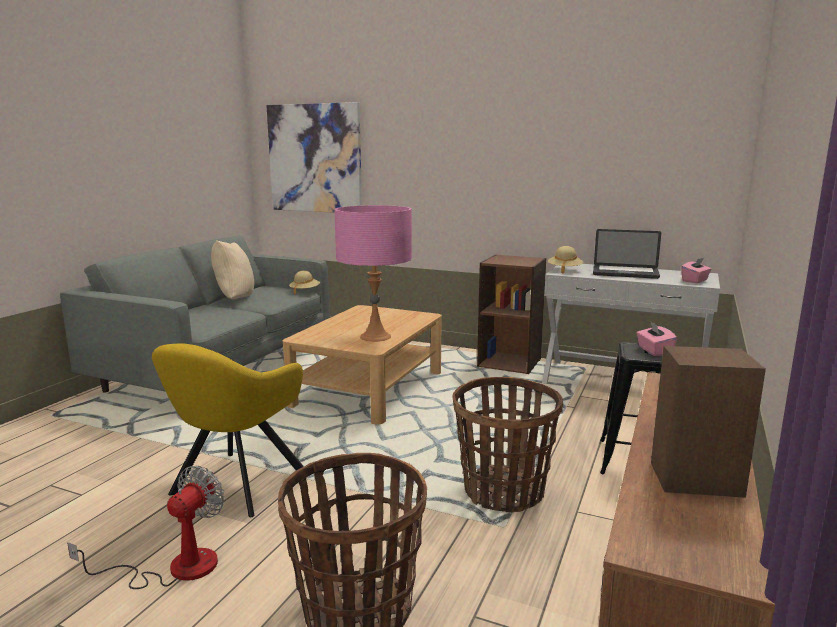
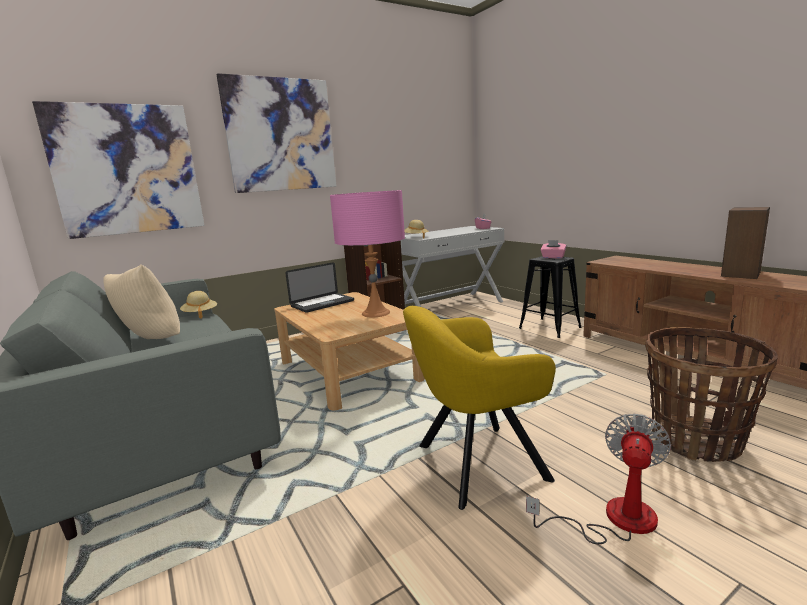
camera: 55 degrees left, 0 degrees up
(175, 568) = (614, 519): fan -> fan turned 60 degrees clockwise
(234, 485) = (473, 464): yellow armchair -> yellow armchair turned 105 degrees clockwise
(442, 128) = (281, 135): none -> picture
(503, 492) = (563, 365): basket -> none
(625, 273) = (445, 232): laptop -> laptop (322, 304)

